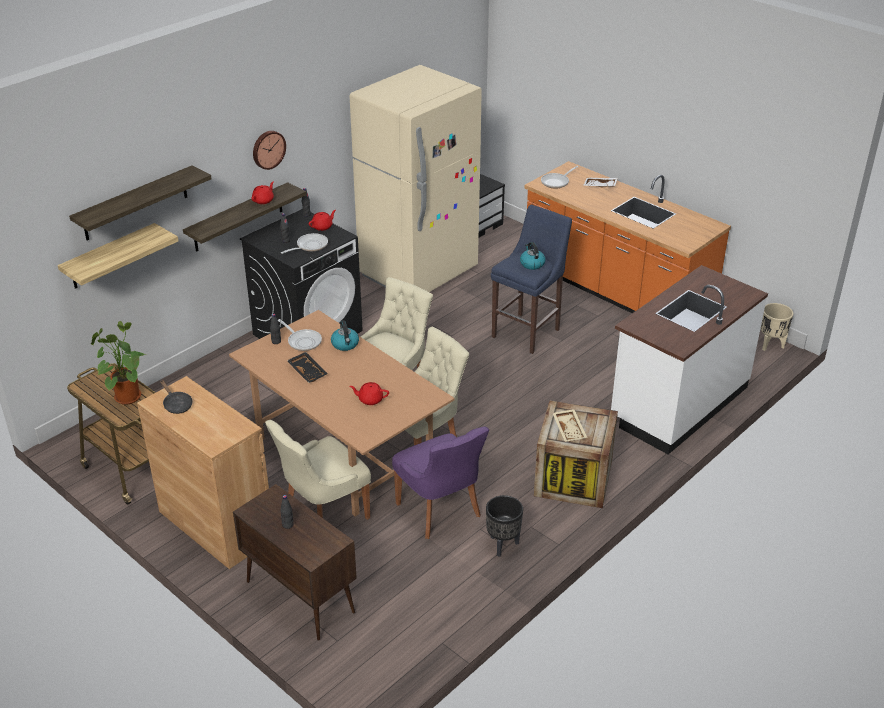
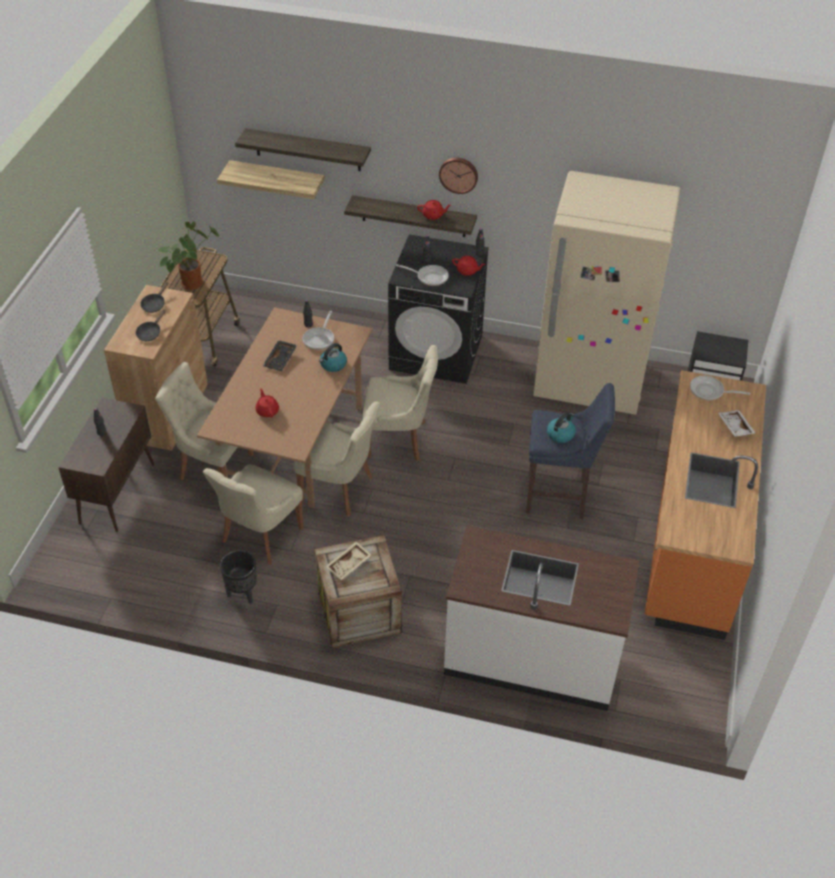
camera: 60 degrees right, 10 degrees up
(218, 419) = (150, 332): none -> black frying pan
(440, 511) = (259, 536): purple chair -> beige chair
(770, 345) = (707, 711): beige planter -> none

